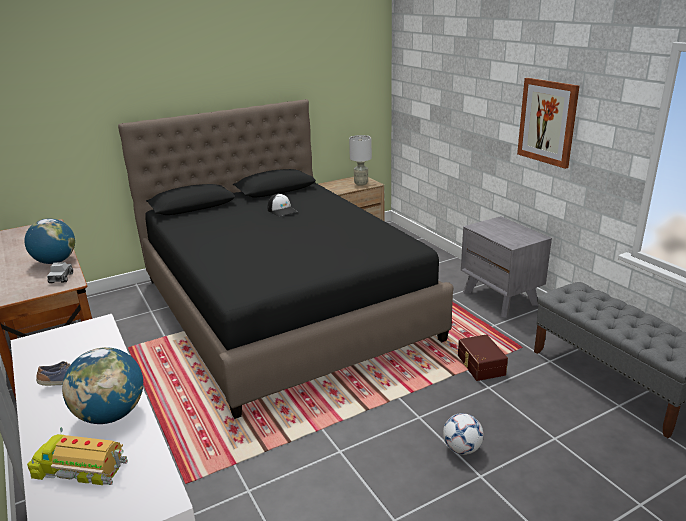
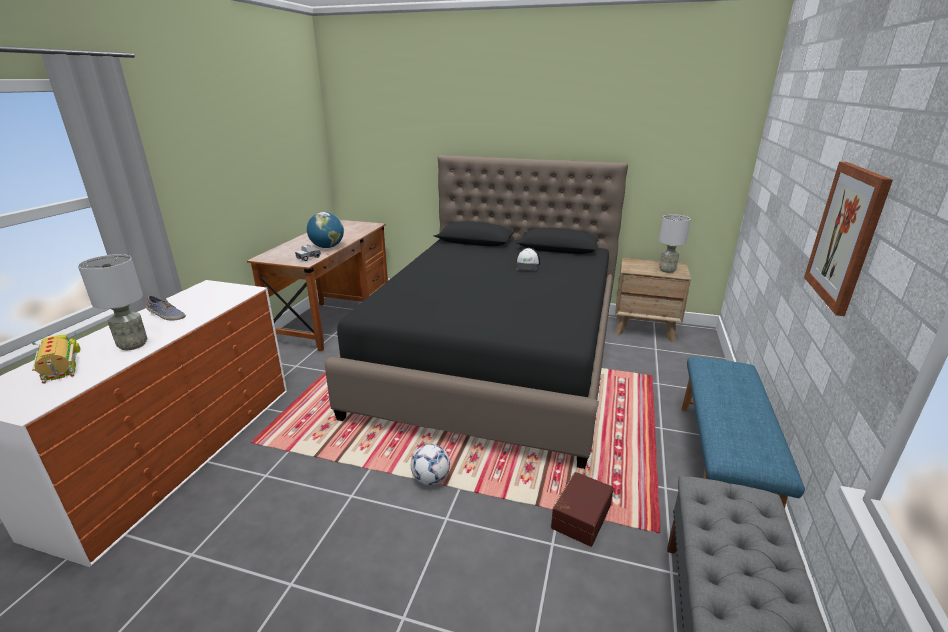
camera: 45 degrees right, 0 degrees up
(111, 415) = (132, 345): globe -> grey table lamp
(462, 449) = (431, 578): football -> football (431, 479)
(500, 298) = (722, 465): grey nightstand -> blue bench

